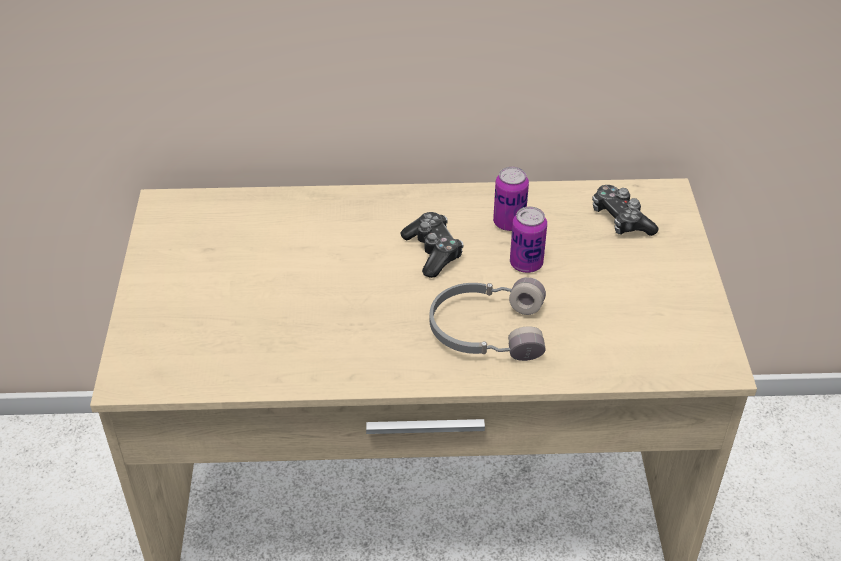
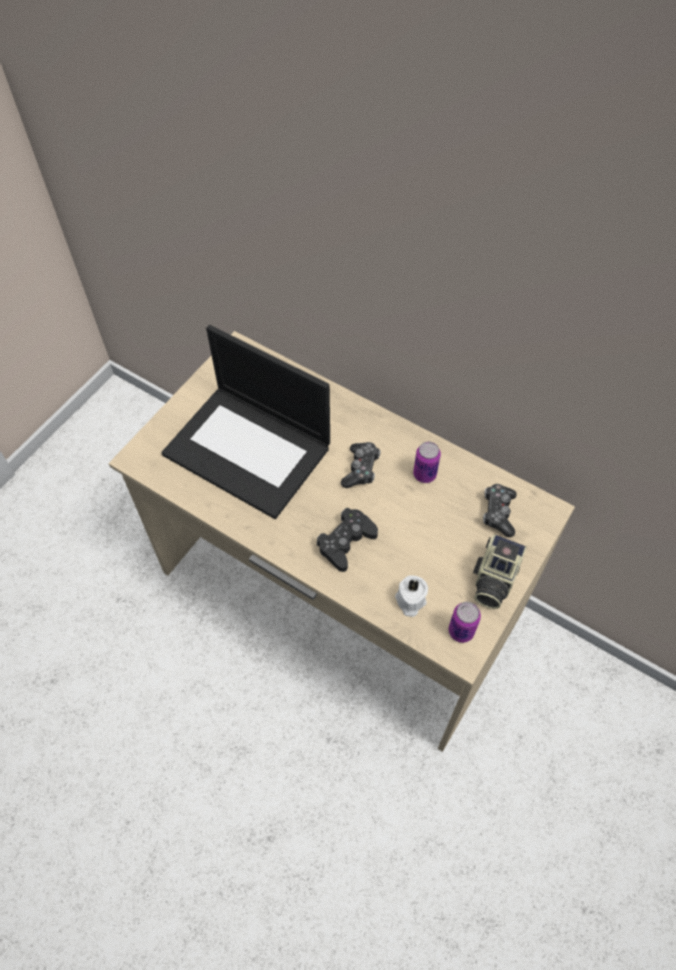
camera: 35 degrees right, 15 degrees up
(278, 297) = (249, 450): none -> laptop
(486, 329) = (346, 542): grey headphones -> black game controller
(526, 264) = (409, 510): can -> can (461, 631)
(614, 348) = (410, 601): none -> white candle
(677, 280) = (493, 579): none -> camera

